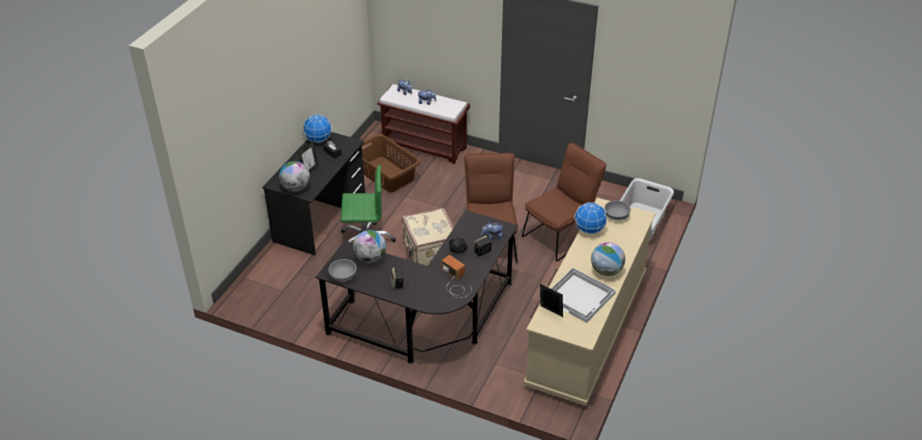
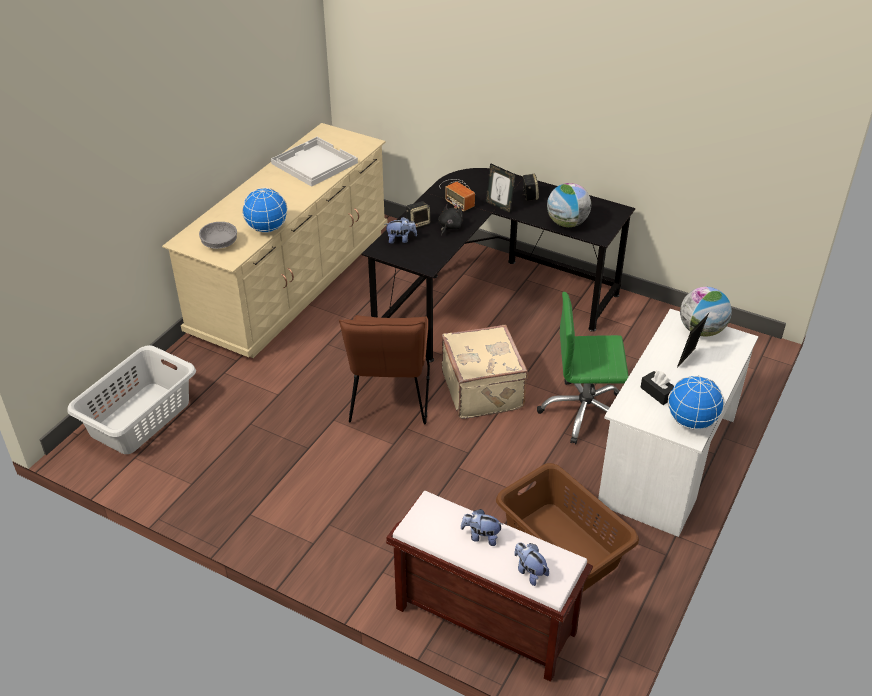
camera: 175 degrees left, 0 degrees up
(320, 217) = (667, 461): black desk -> white desk
(343, 276) = (600, 207): grey bowl -> none
(550, 312) = (354, 151): picture frame -> picture frame (499, 206)
(561, 235) = (274, 405): brown chair -> none
(606, 271) = (269, 184): globe -> none

